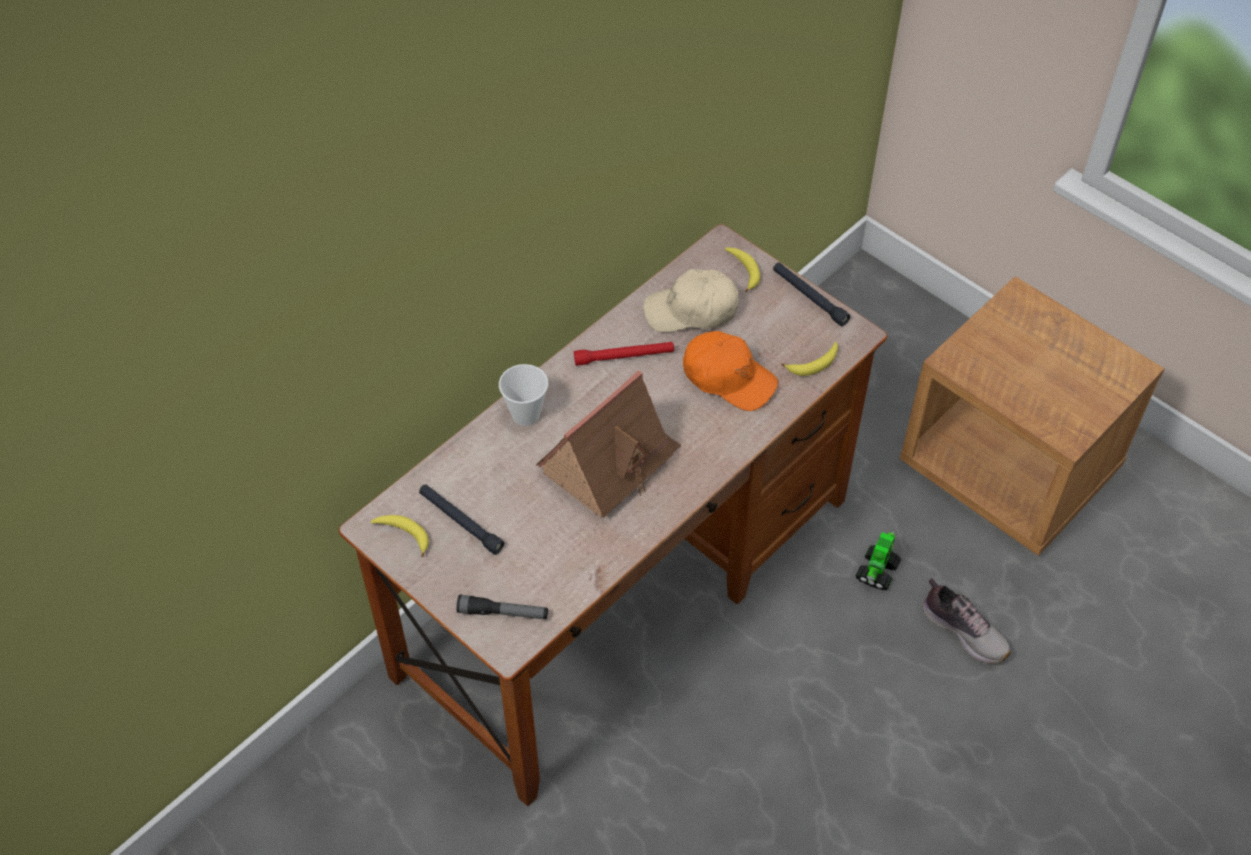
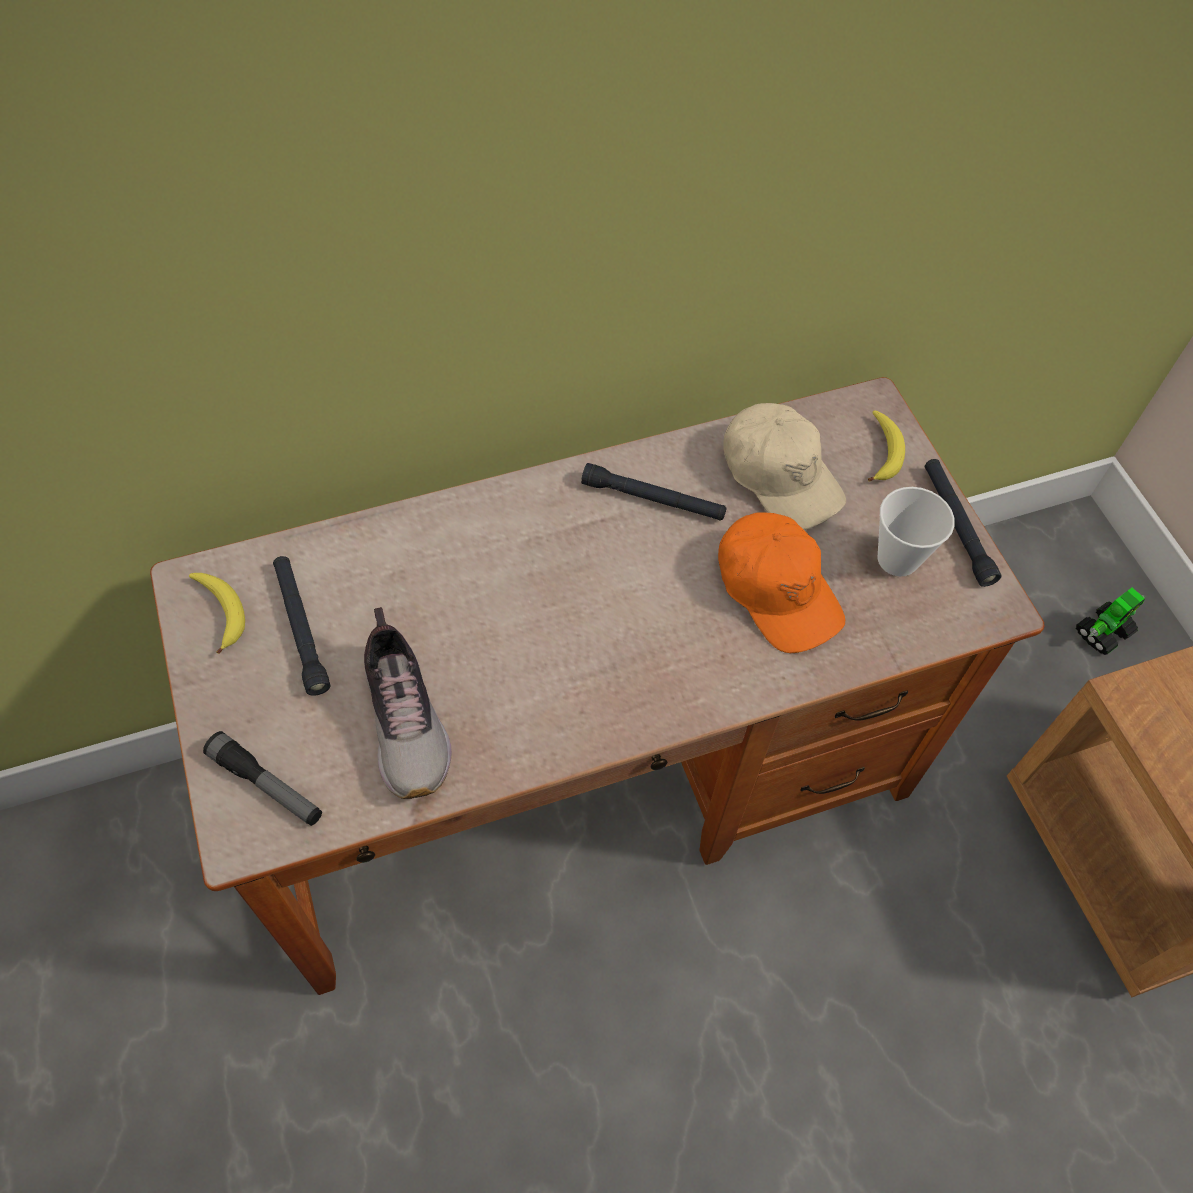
camera: 25 degrees right, 5 degrees up
(526, 414) = (478, 520): cup -> cup (897, 559)
(610, 461) = (545, 635): toy house -> none
(624, 357) = (653, 499): red flashlight -> black flashlight
(691, 311) = (780, 476): beige cap -> beige cap turned 150 degrees counterclockwise
(814, 364) = (911, 623): banana -> none
(877, 571) = (904, 908): toy robot -> toy robot (1103, 631)
(964, 630) = (979, 1047): shoe -> shoe (407, 721)

